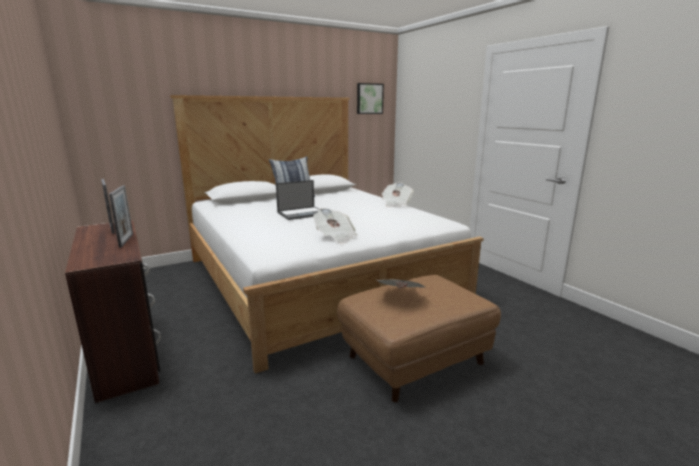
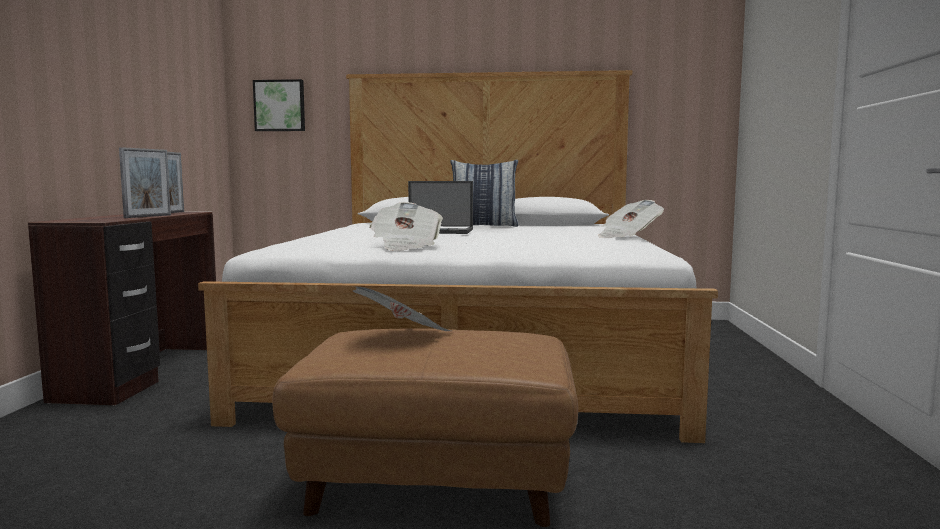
camera: 35 degrees right, 10 degrees down
(369, 98) = (678, 72): picture -> picture (280, 106)

